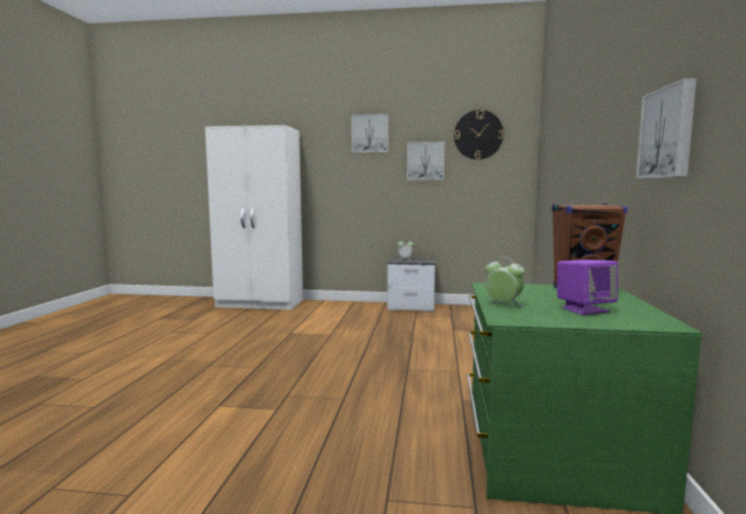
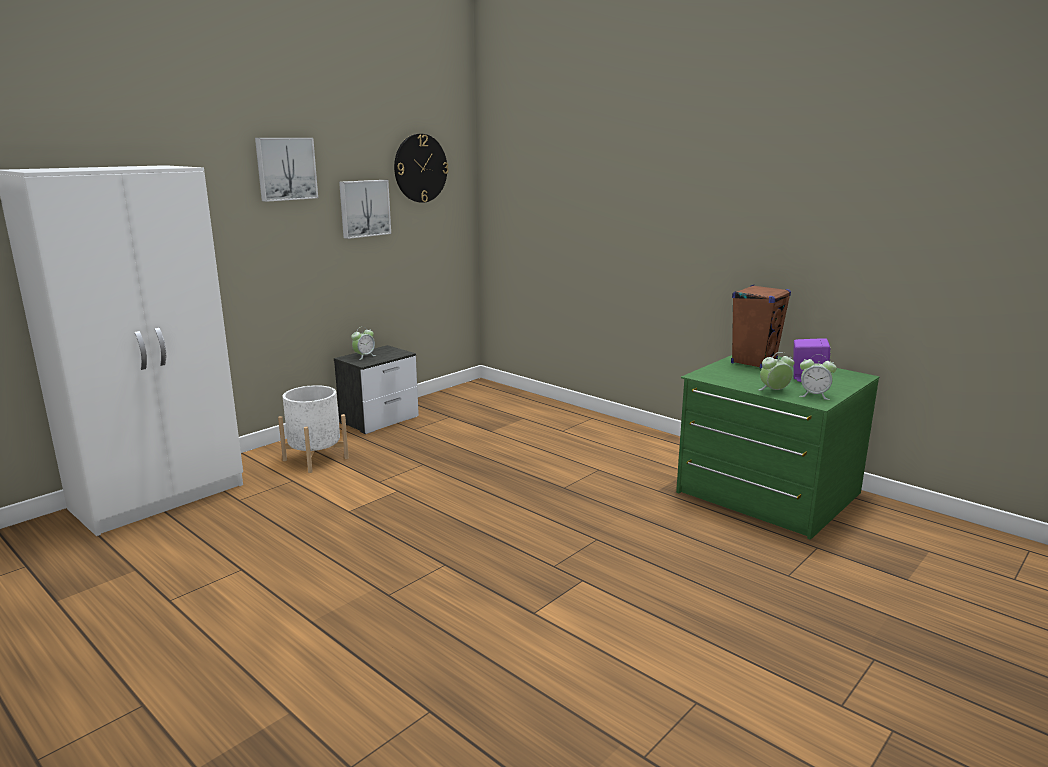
camera: 55 degrees left, 10 degrees up
(339, 311) = (315, 459): none -> white planter
(528, 316) = (814, 395): none -> alarm clock
(668, 133) = (814, 232): picture -> none

